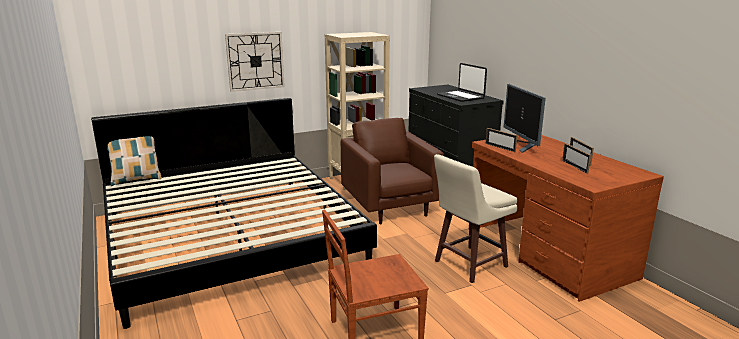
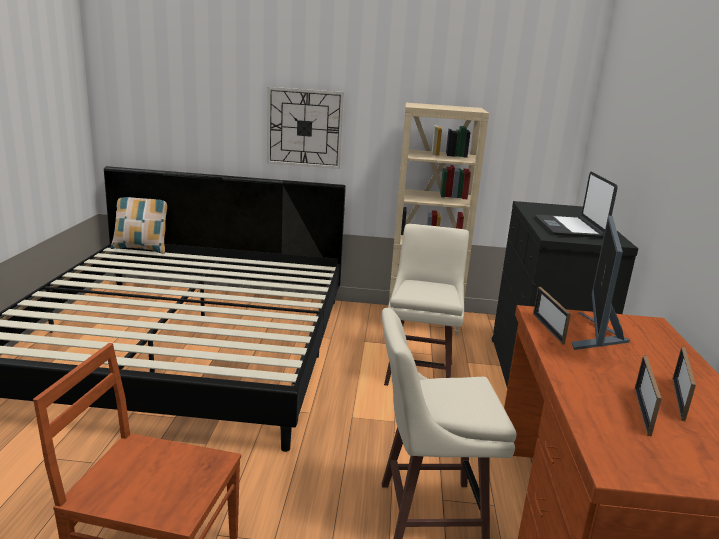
camera: 30 degrees right, 0 degrees up
(390, 206) = (420, 372): brown armchair -> beige stool

